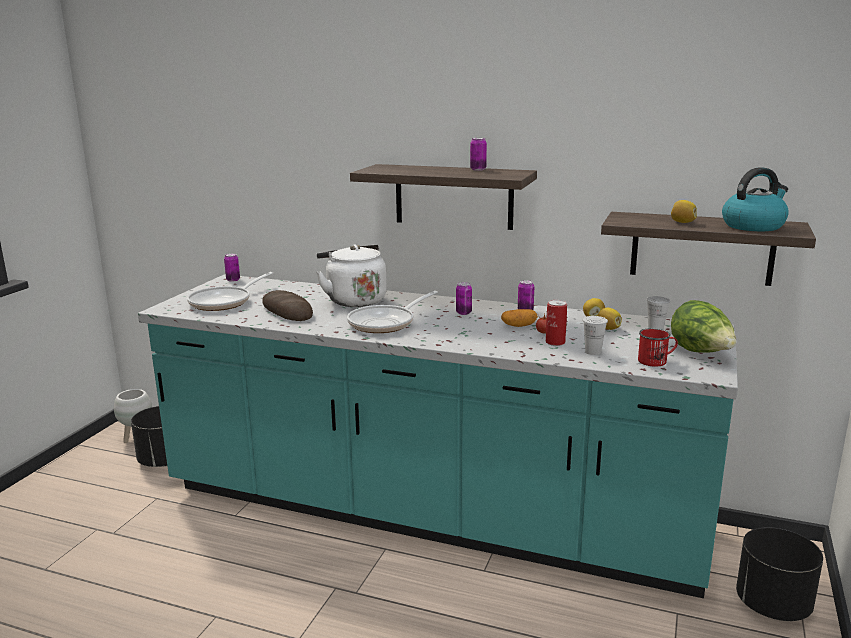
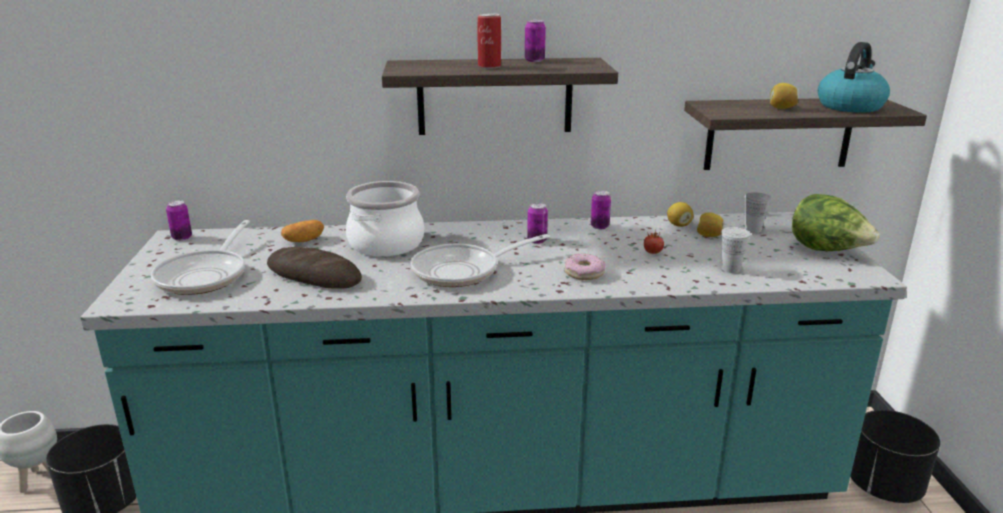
camera: 25 degrees left, 5 degrees up
(354, 300) = (385, 244): white kettle -> cooking pot
(386, 323) = (463, 271): frying pan -> frying pan turned 45 degrees clockwise
(471, 337) = (584, 273): none -> donut
(518, 325) = (616, 248): potato -> potato (303, 240)
(555, 342) = (679, 263): can -> can (489, 66)
(656, 361) = (802, 268): red mug -> none

